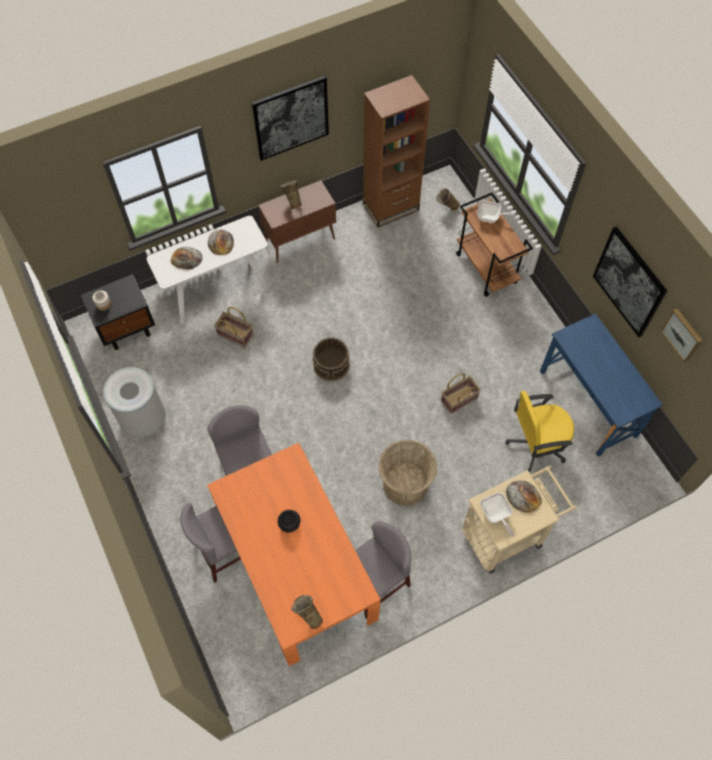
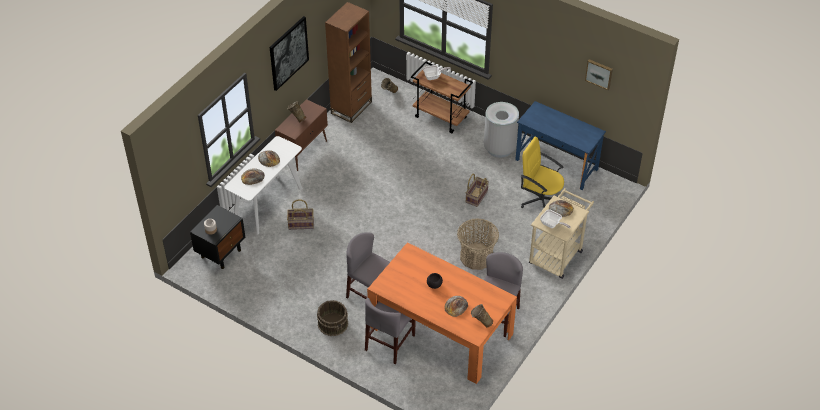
camera: 30 degrees left, 15 degrees down
(143, 419) = (276, 299): grey trash can -> grey trash can (499, 148)
(295, 571) = (456, 306): none -> bread
(331, 364) = (380, 213): brown bucket -> brown bucket (333, 323)
(535, 444) = (540, 200): yellow office chair -> yellow office chair turned 75 degrees clockwise
(629, 282) = (551, 63): picture -> none

